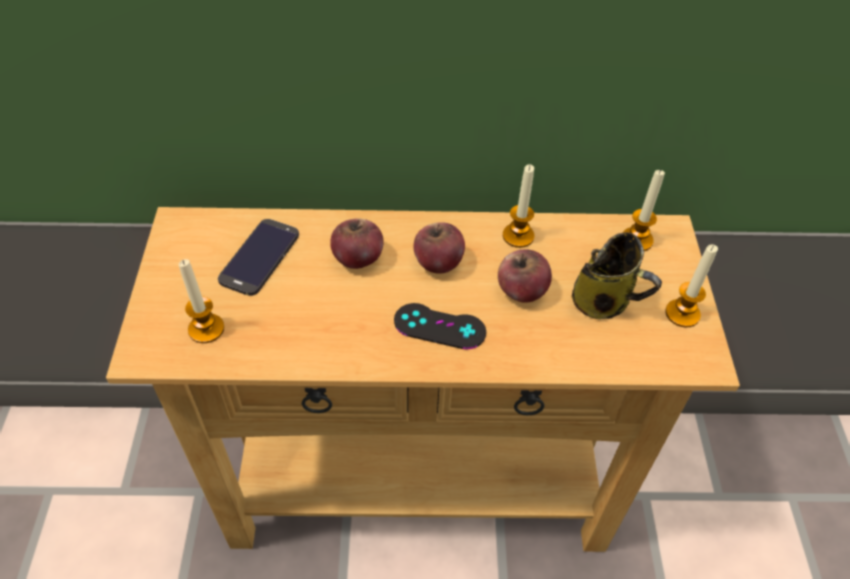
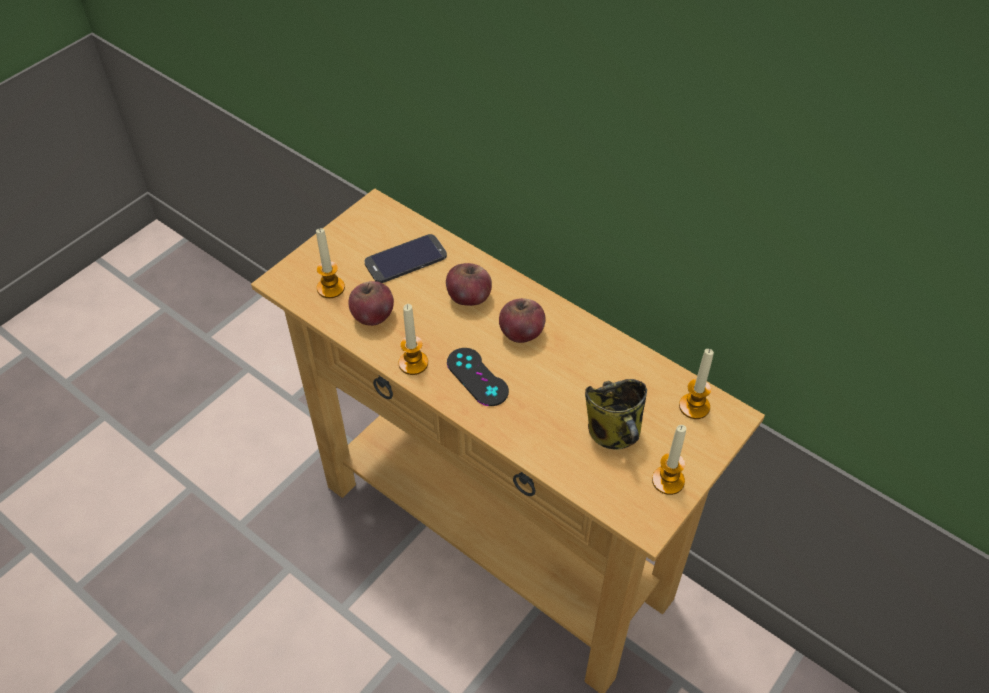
camera: 40 degrees right, 0 degrees up
(518, 236) = (601, 348): candle -> candle (413, 363)
(521, 291) = (561, 388): apple -> apple (373, 316)

